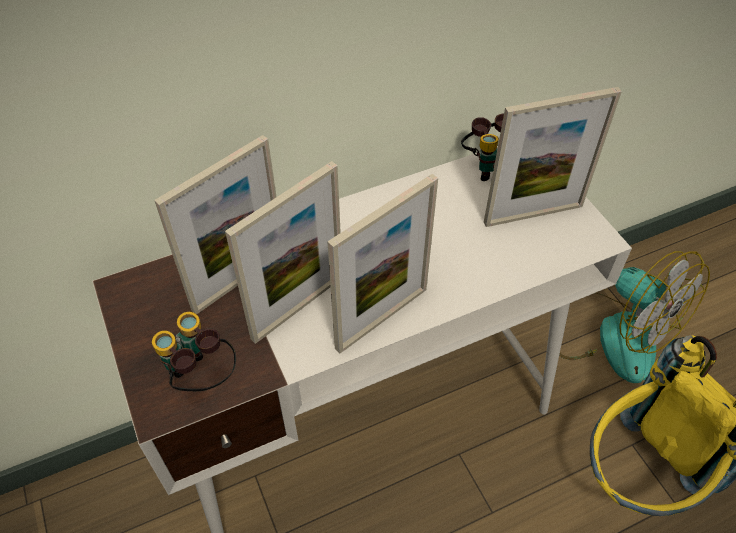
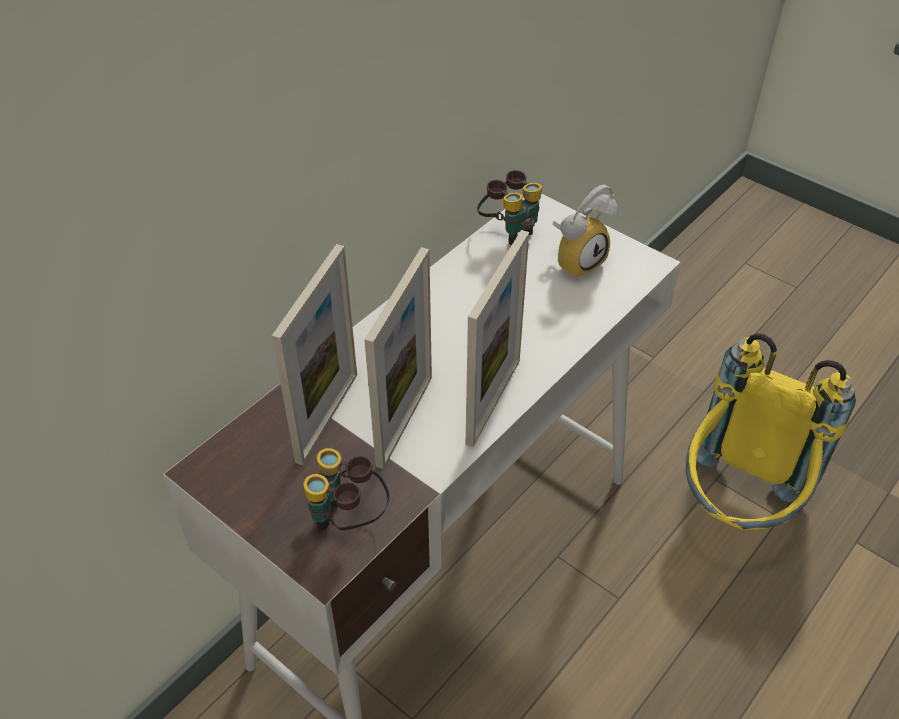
camera: 25 degrees left, 5 degrees down
(533, 214) = (577, 260): picture frame -> alarm clock
(613, 334) = (647, 382): fan -> none

